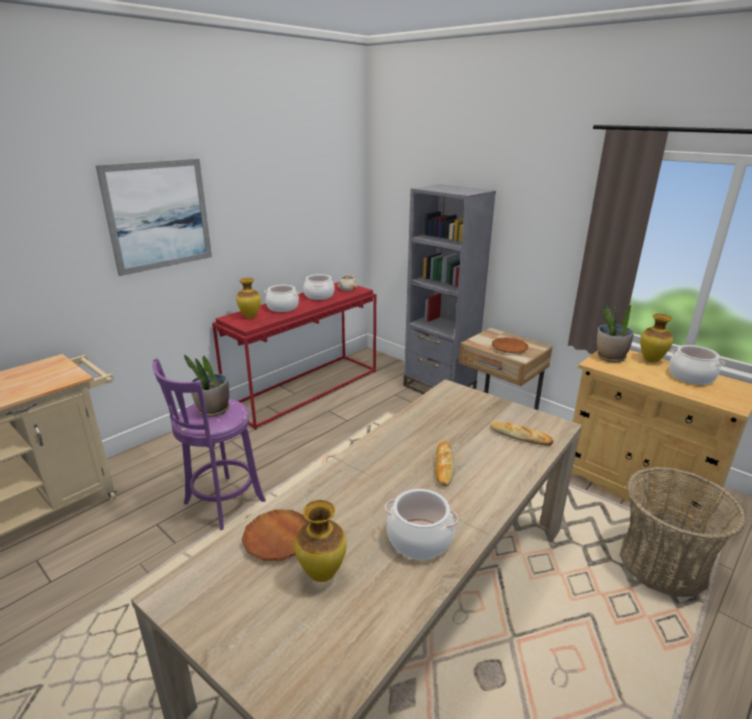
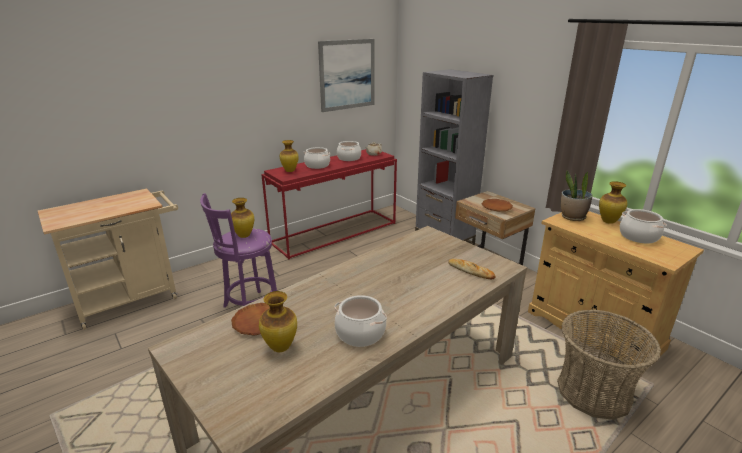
camera: 10 degrees right, 0 degrees up
(159, 215) = (222, 89): picture -> picture (347, 75)
(213, 410) = (244, 236): potted plant -> vase
(443, 466) = (399, 287): bread -> none

